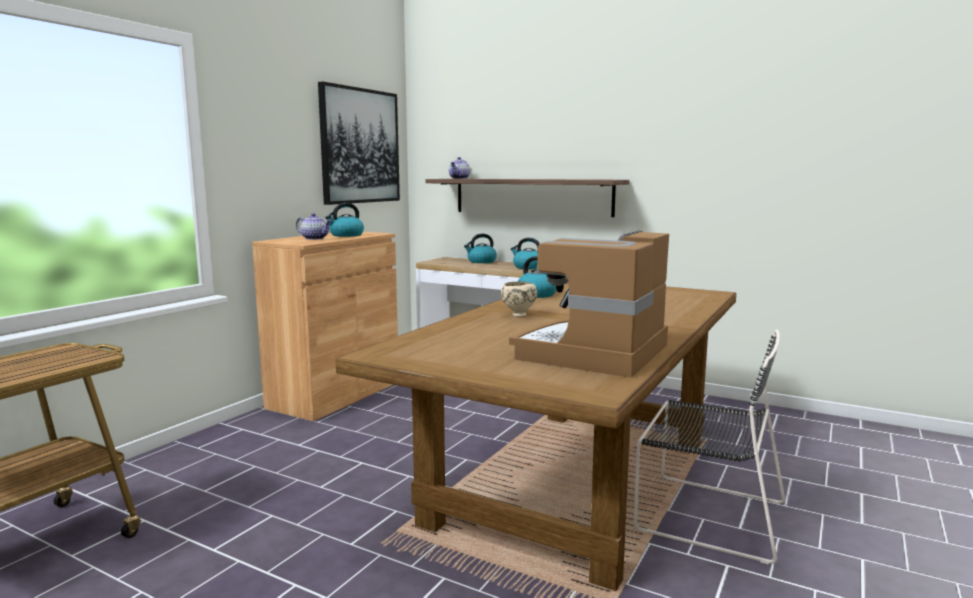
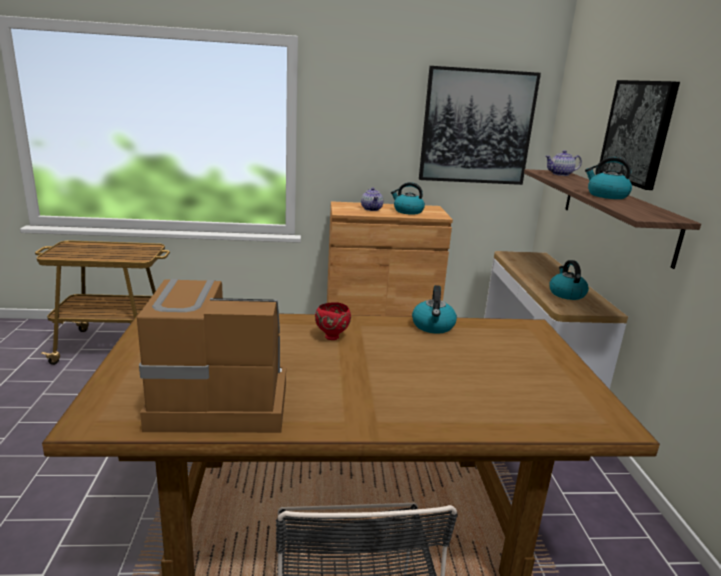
camera: 55 degrees right, 10 degrees up
(481, 261) = (553, 270): kettle -> kettle (606, 195)
(518, 315) = (332, 336): beige bowl -> red bowl
(536, 131) = (637, 132): none -> picture

